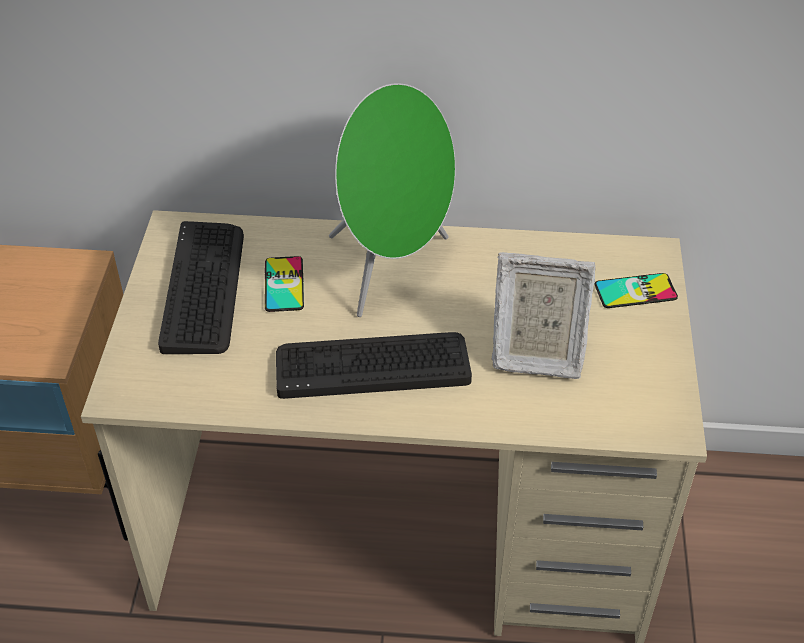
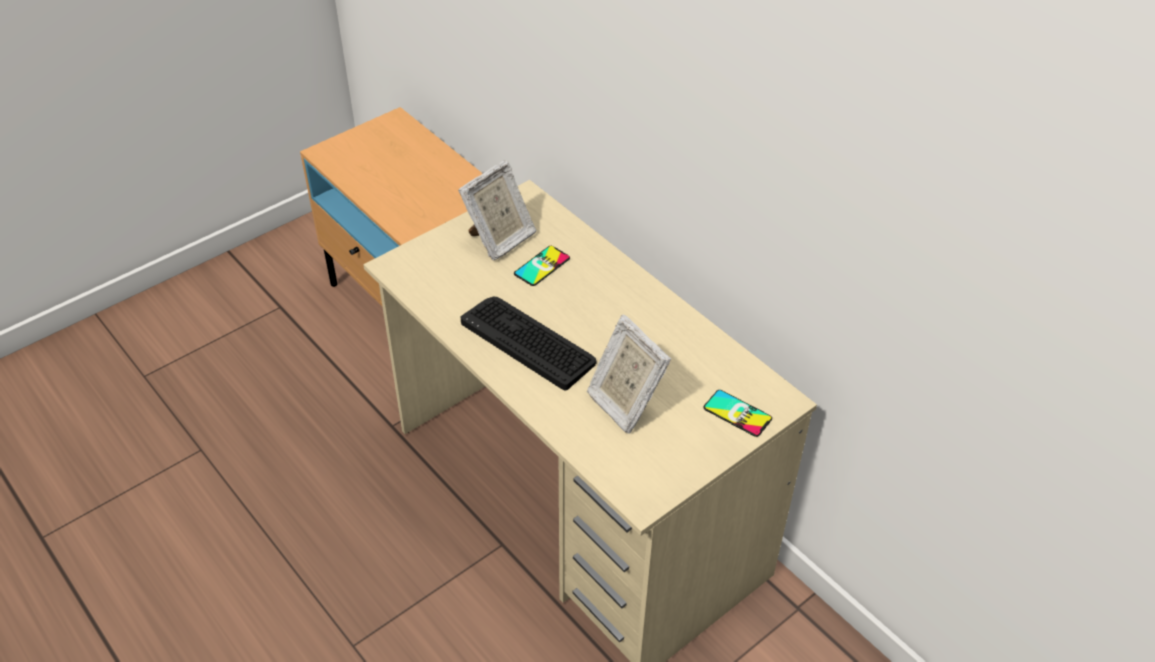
camera: 45 degrees right, 0 degrees up
(204, 288) = (499, 239): keyboard -> picture frame
(392, 269) = (611, 298): green speaker -> none

